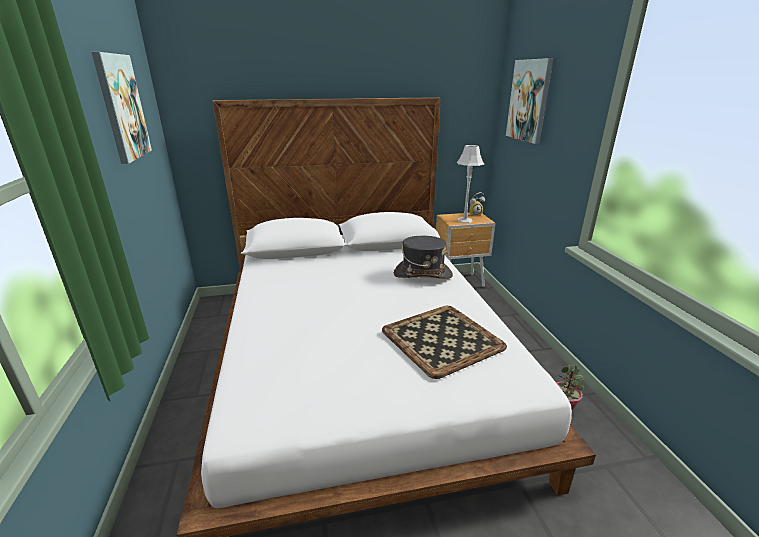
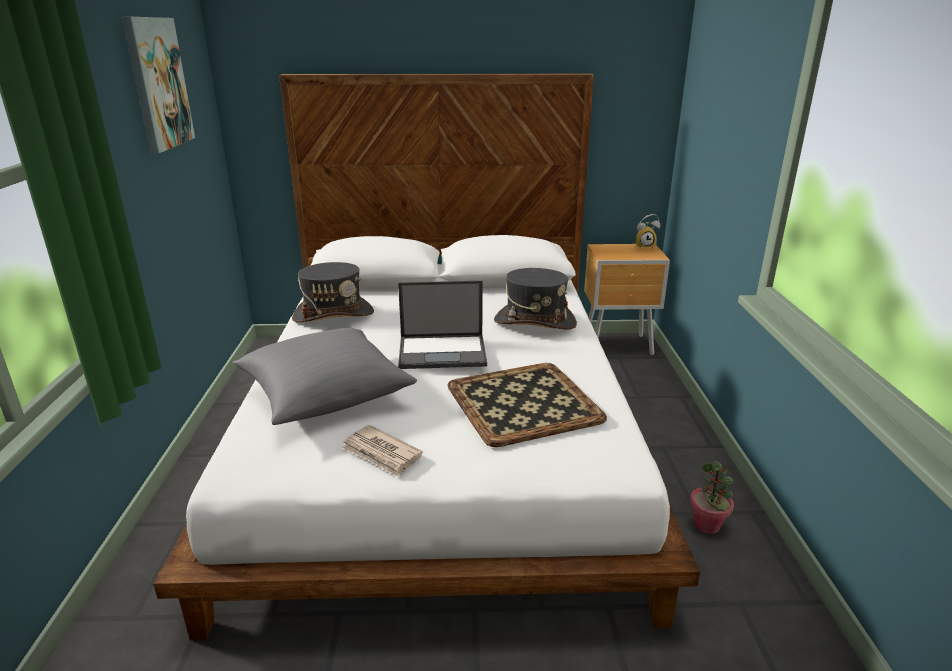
camera: 10 degrees right, 0 degrees up
(273, 279) = (333, 314): none -> grey hat
(291, 347) = (325, 394): none -> grey pillow
(353, 395) = (381, 453): none -> newspaper
(368, 303) = (443, 351): none -> laptop
(464, 220) = (625, 254): grey table lamp -> none
(529, 100) = (717, 80): picture -> none

